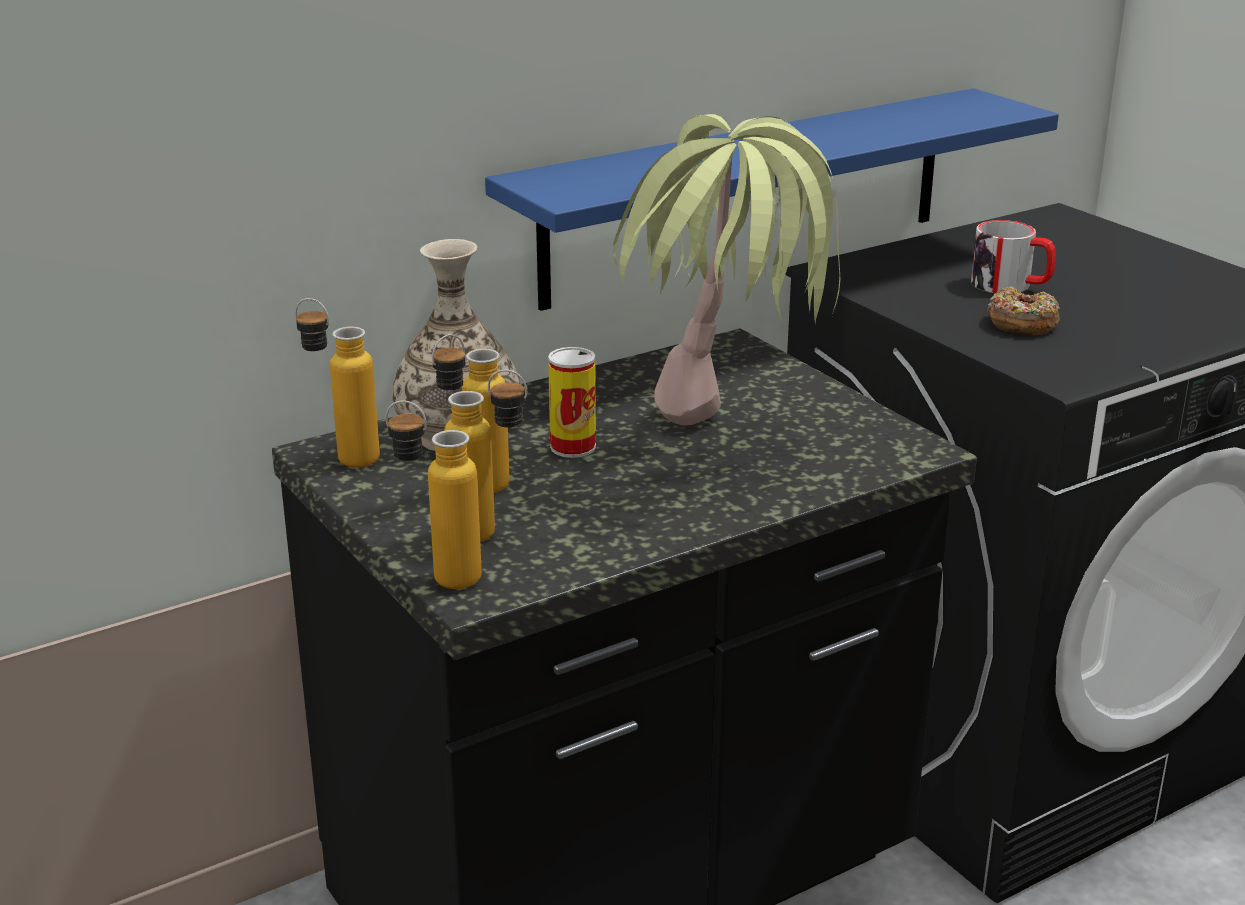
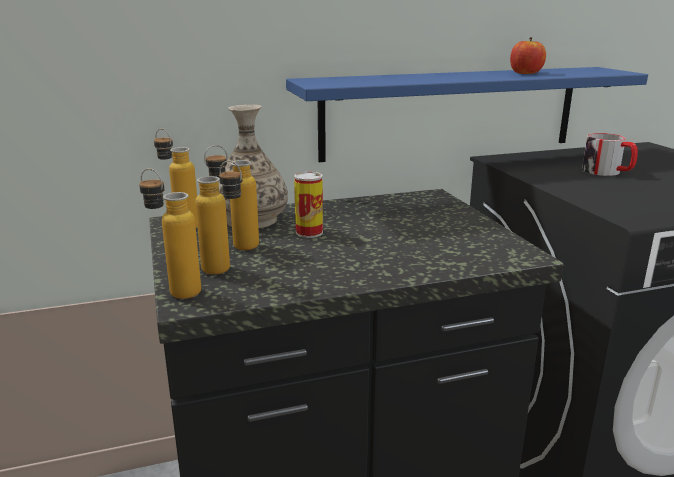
camera: 15 degrees right, 5 degrees down
(725, 448) = (399, 242): potted plant -> none
(870, 126) = (525, 73): none -> apple
(1021, 323) = (608, 189): donut -> none

